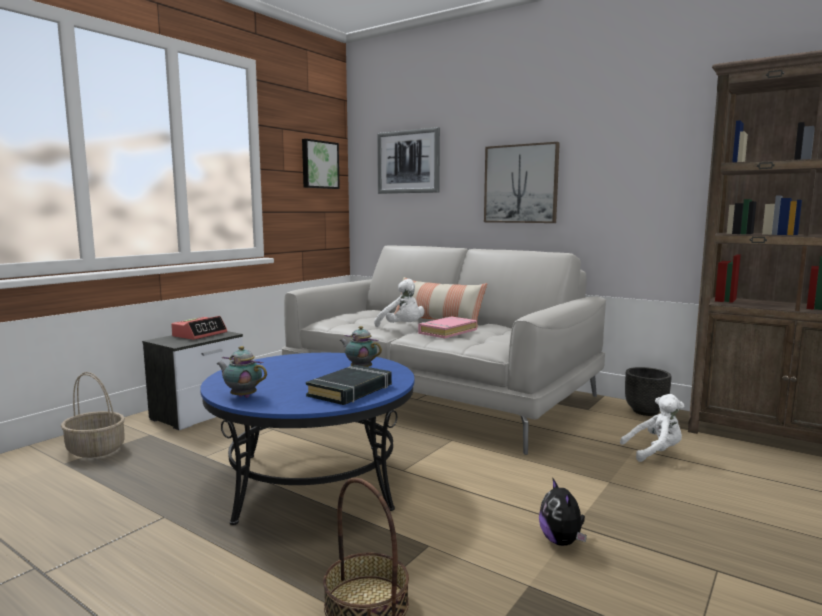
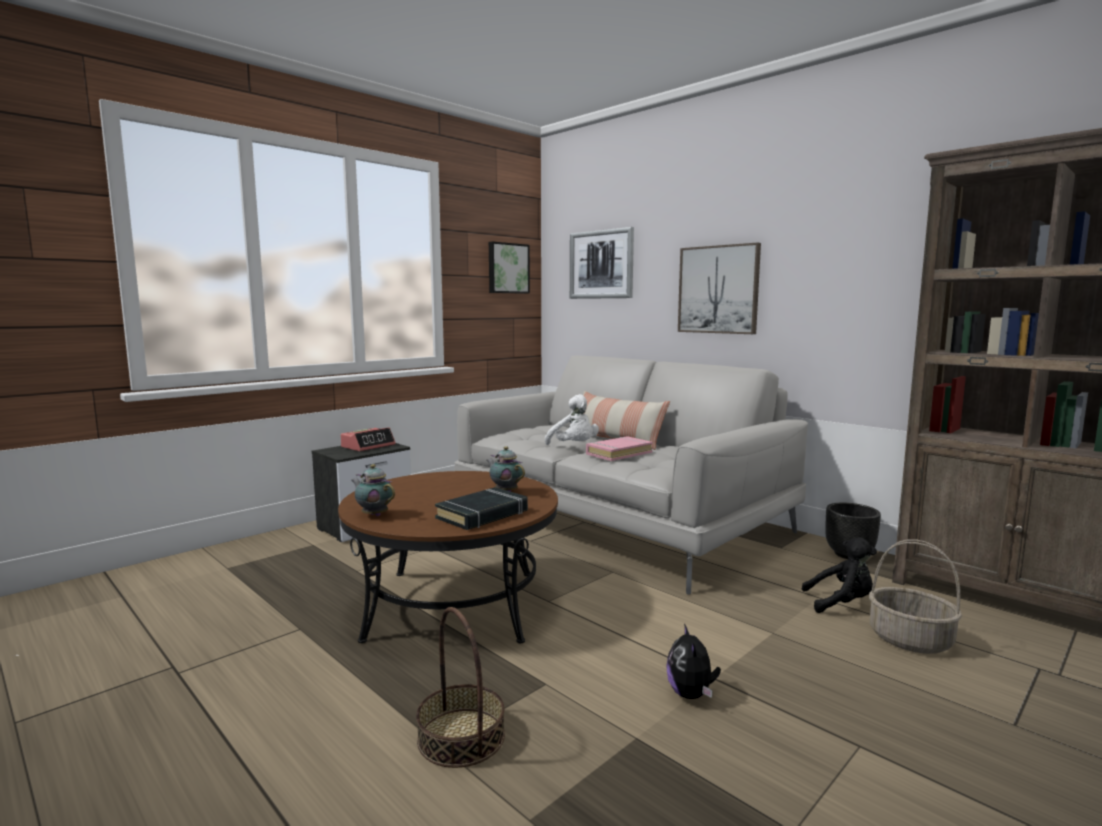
camera: 10 degrees right, 0 degrees up
(96, 449) = (260, 556): basket -> basket (911, 640)
(314, 480) = (454, 604): blue coffee table -> brown coffee table
(655, 452) = (841, 603): white plush toy -> black plush toy

